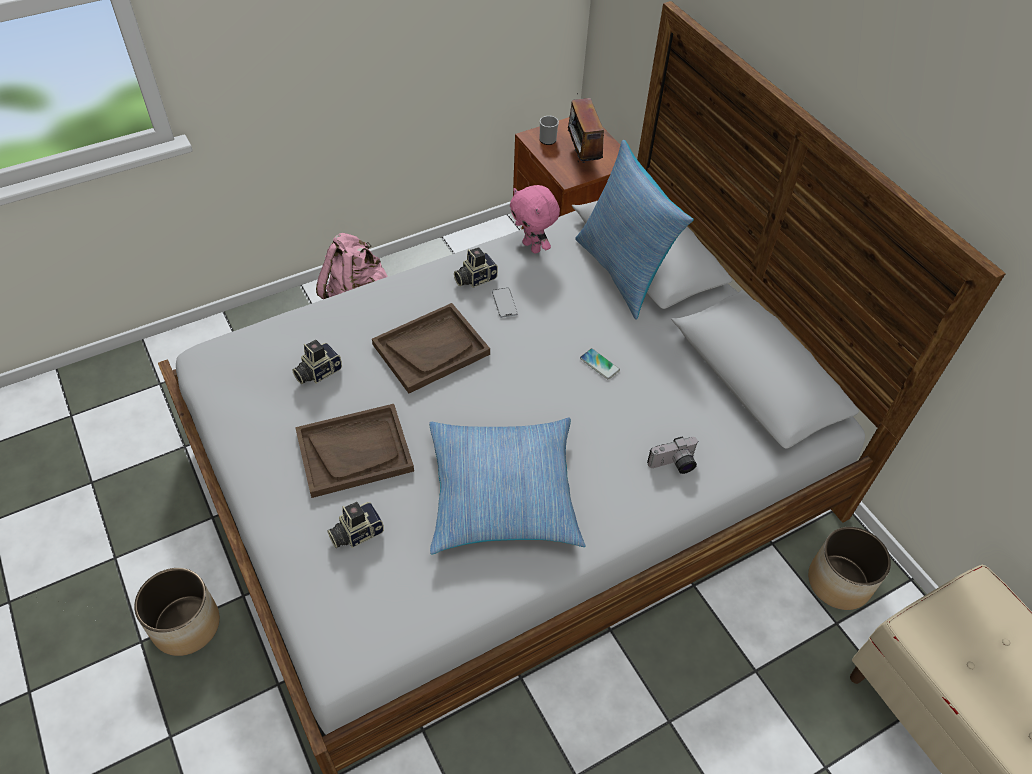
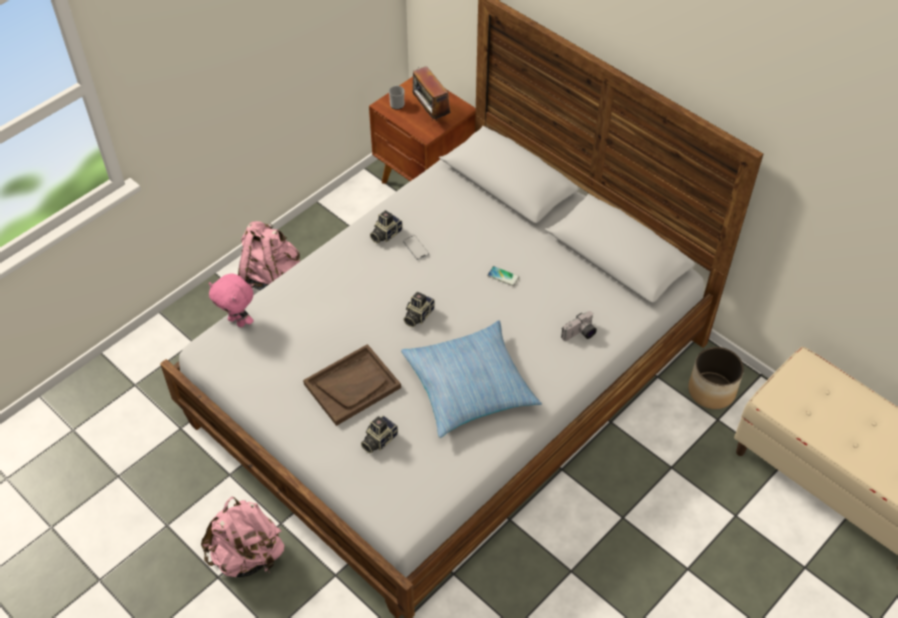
camera: 15 degrees left, 0 degrees up
(187, 624) = (247, 555): planter -> pink backpack
(317, 371) = (299, 336): camera -> camera (417, 315)
(431, 349) = (376, 297): brown tray -> none
(532, 247) = (419, 198): pink plush toy -> pink plush toy (238, 321)
(623, 272) = (495, 201): pillow -> none

